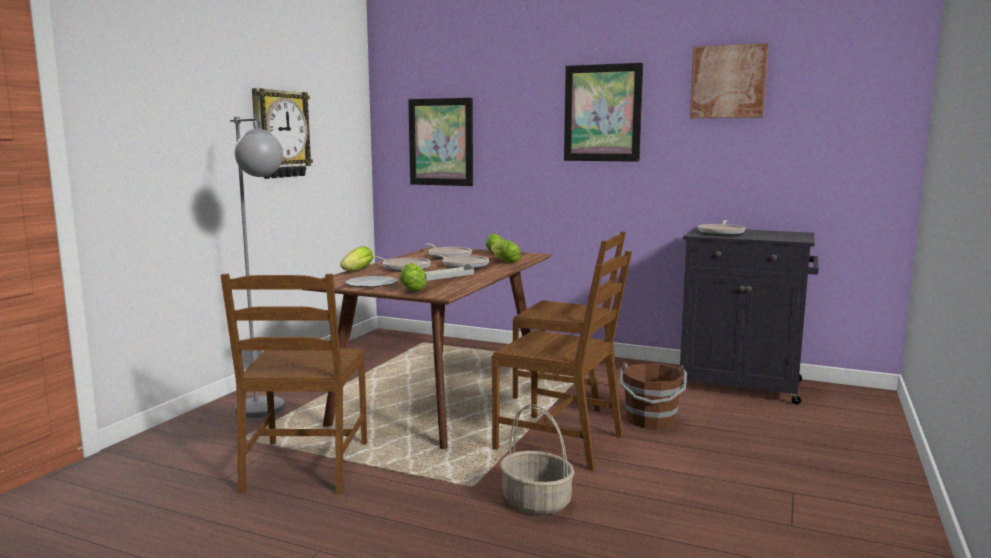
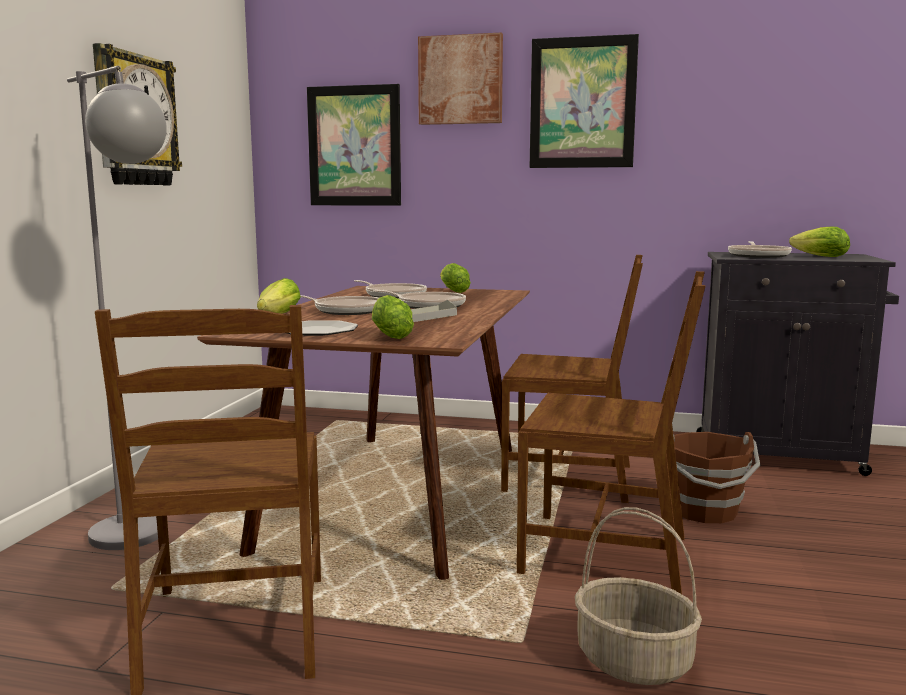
camera: 10 degrees left, 0 degrees up
(503, 261) = (478, 299): lettuce -> lettuce (817, 256)
(728, 82) = (753, 59): picture -> picture (460, 80)

